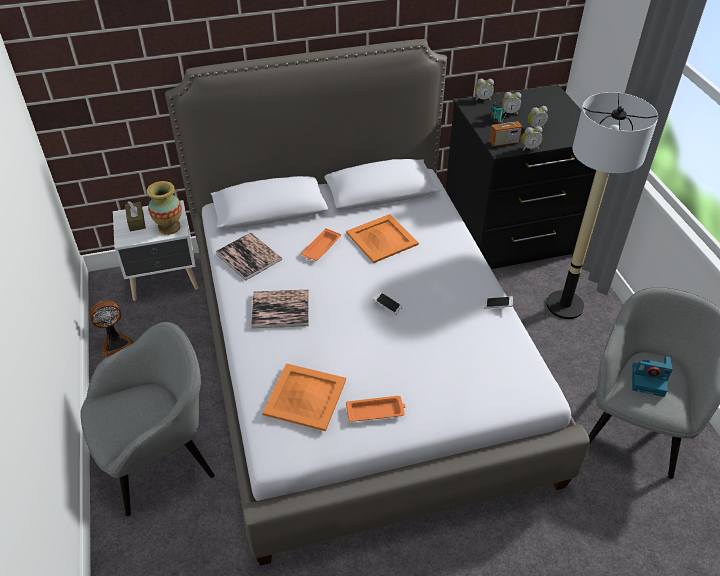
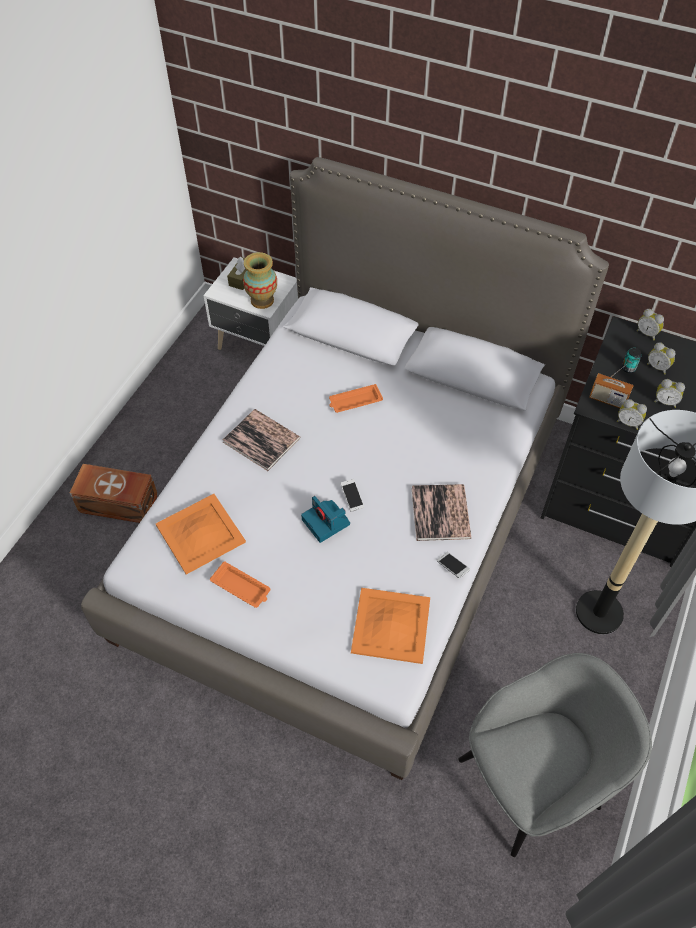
camera: 40 degrees right, 10 degrees up
(115, 343) = (173, 380): fan -> none
(161, 459) = (119, 504): grey armchair -> brown storage box
(248, 257) = (286, 372): book -> book (440, 513)
(382, 238) = (419, 426): orange tray -> orange tray (391, 625)
(649, 380) = (534, 748): camera -> camera (326, 522)

